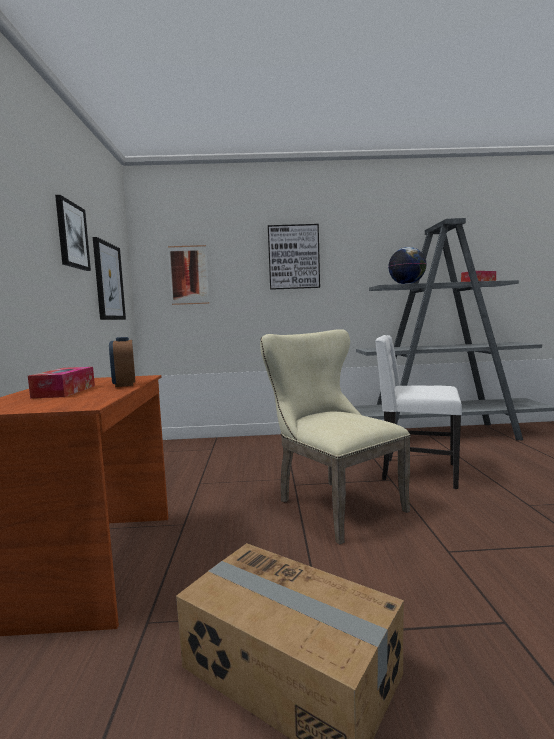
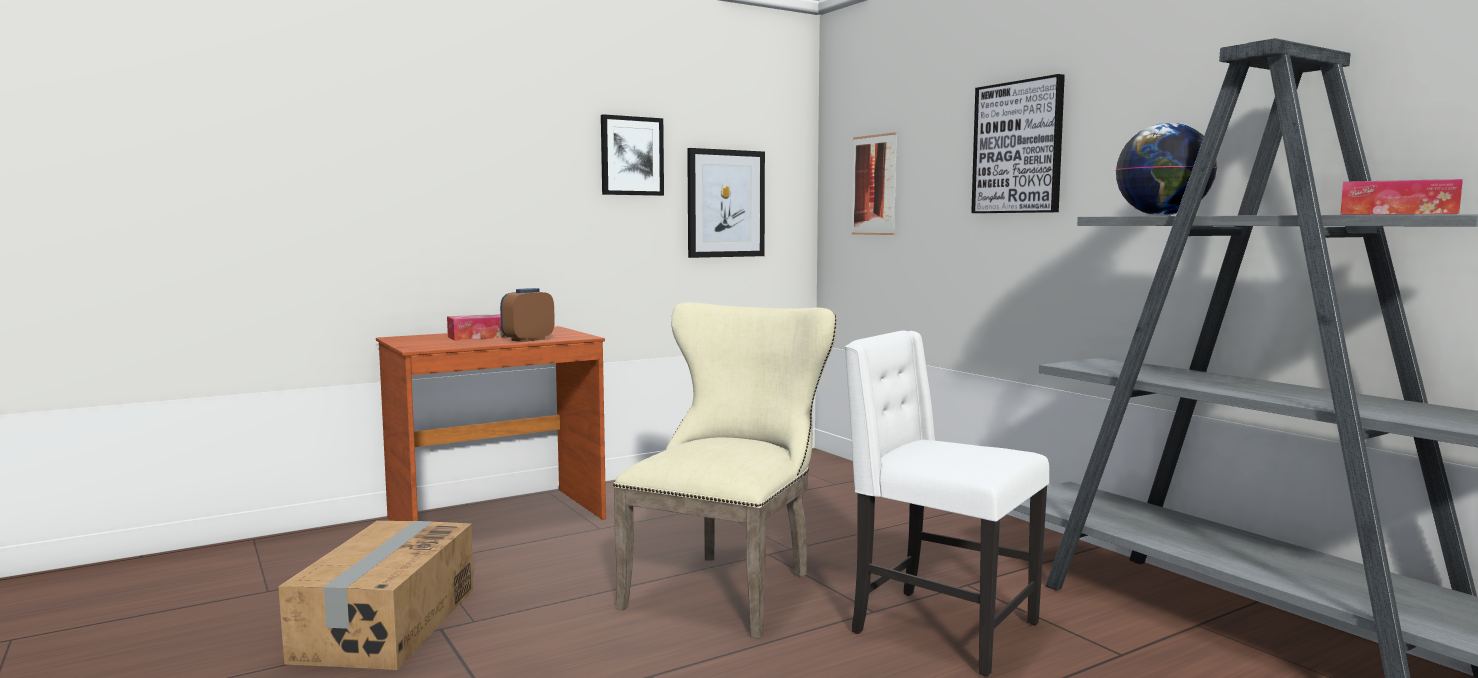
camera: 60 degrees right, 0 degrees up
(417, 472) = (940, 628): white chair -> white chair turned 45 degrees counterclockwise

